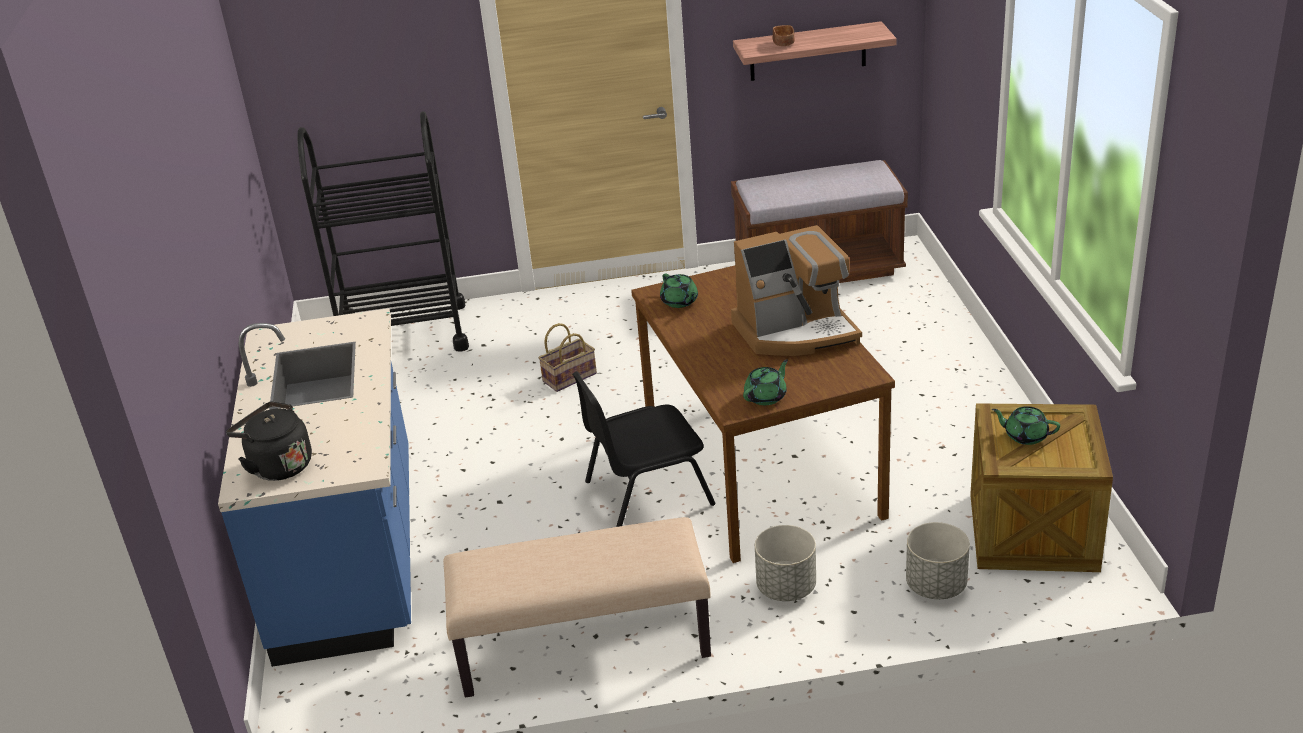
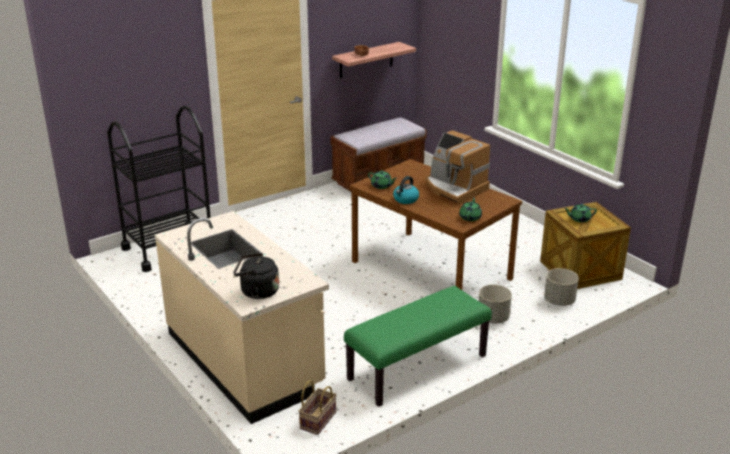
camera: 30 degrees left, 5 degrees down
(351, 554) = (245, 360): blue counter -> beige counter
(570, 376) = (290, 251): basket -> basket (318, 419)
(583, 646) = (417, 368): beige bench -> green bench
(646, 492) = (384, 294): black chair -> none
(692, 337) = (405, 199): none -> kettle
(796, 331) = (454, 189): coffee machine -> coffee machine turned 90 degrees clockwise

